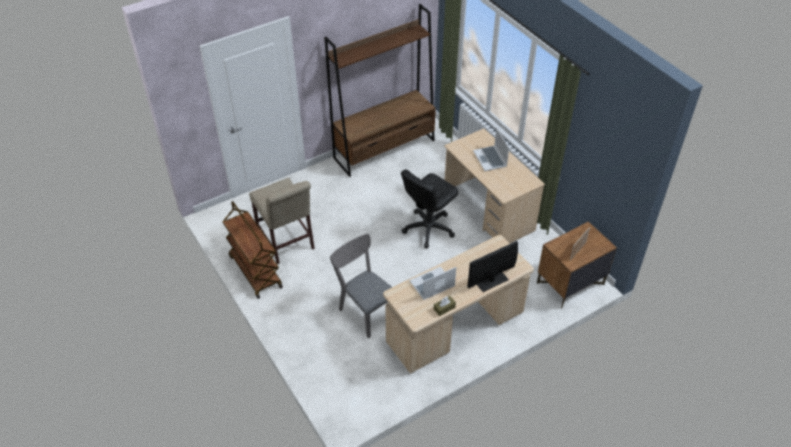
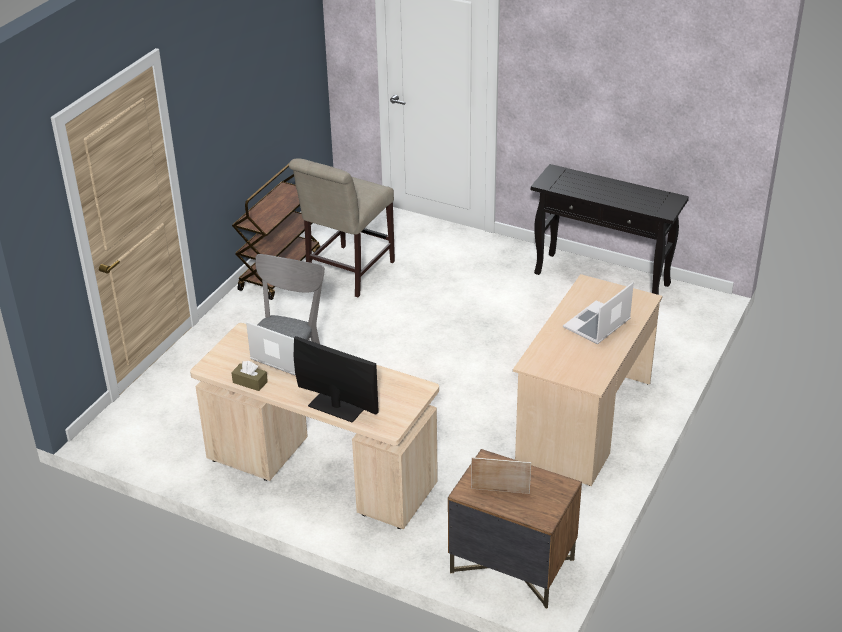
camera: 60 degrees right, 10 degrees down
(384, 149) = (603, 279): brown bookcase -> black console table
(428, 228) = (487, 377): black office chair -> none

